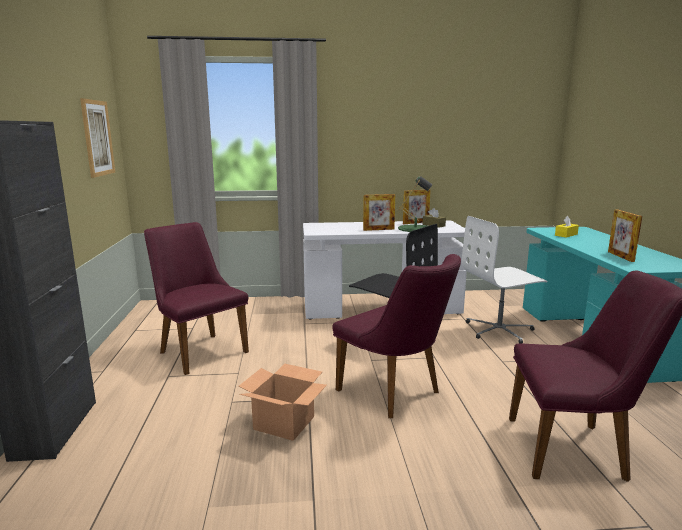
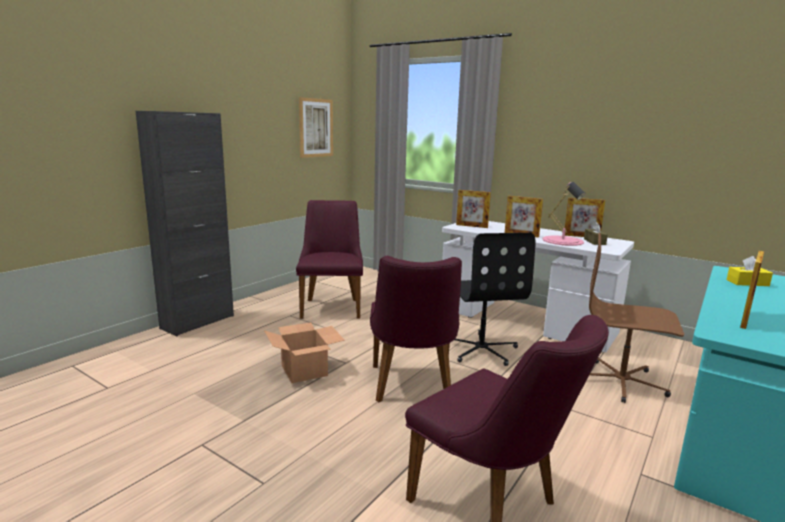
camera: 40 degrees right, 0 degrees up
(325, 229) = (471, 226): none -> picture frame
(415, 228) = (563, 241): green table lamp -> pink table lamp
(499, 330) = (622, 382): white office chair -> brown office chair

